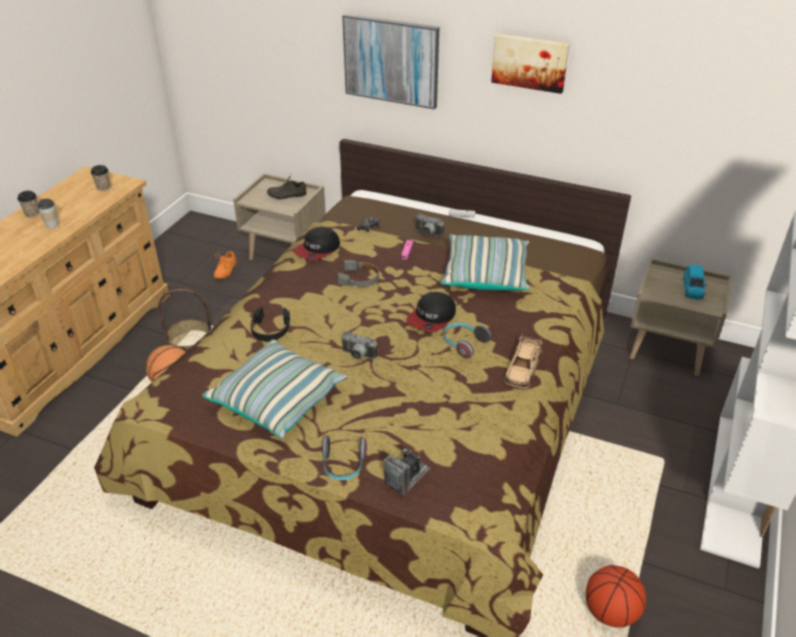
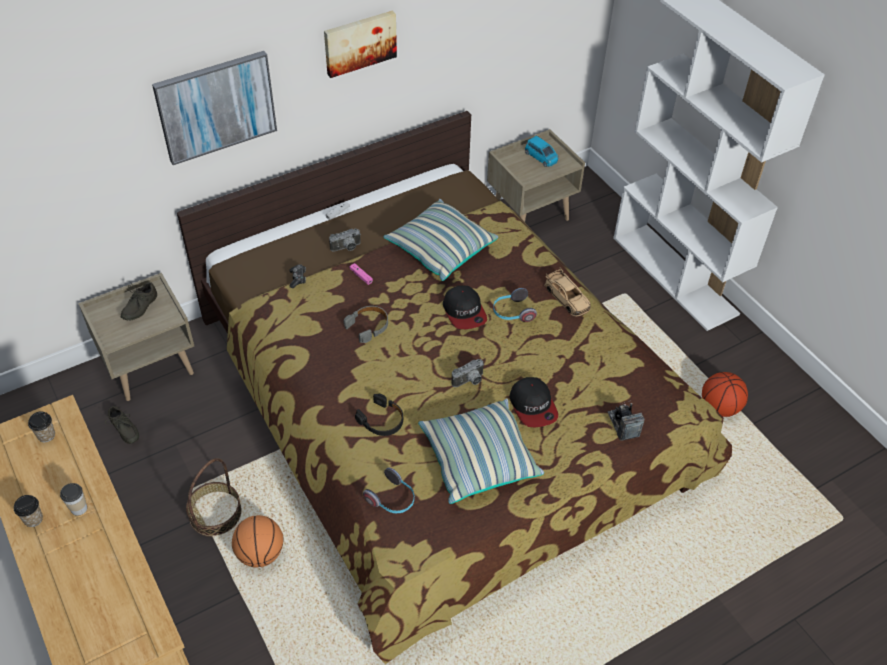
camera: 55 degrees left, 10 degrees up
(224, 271) = (123, 430): orange shoe -> grey shoe
(317, 249) = (293, 330): cap -> cap (533, 406)
(343, 466) = (585, 455): headphones -> headphones (392, 499)

